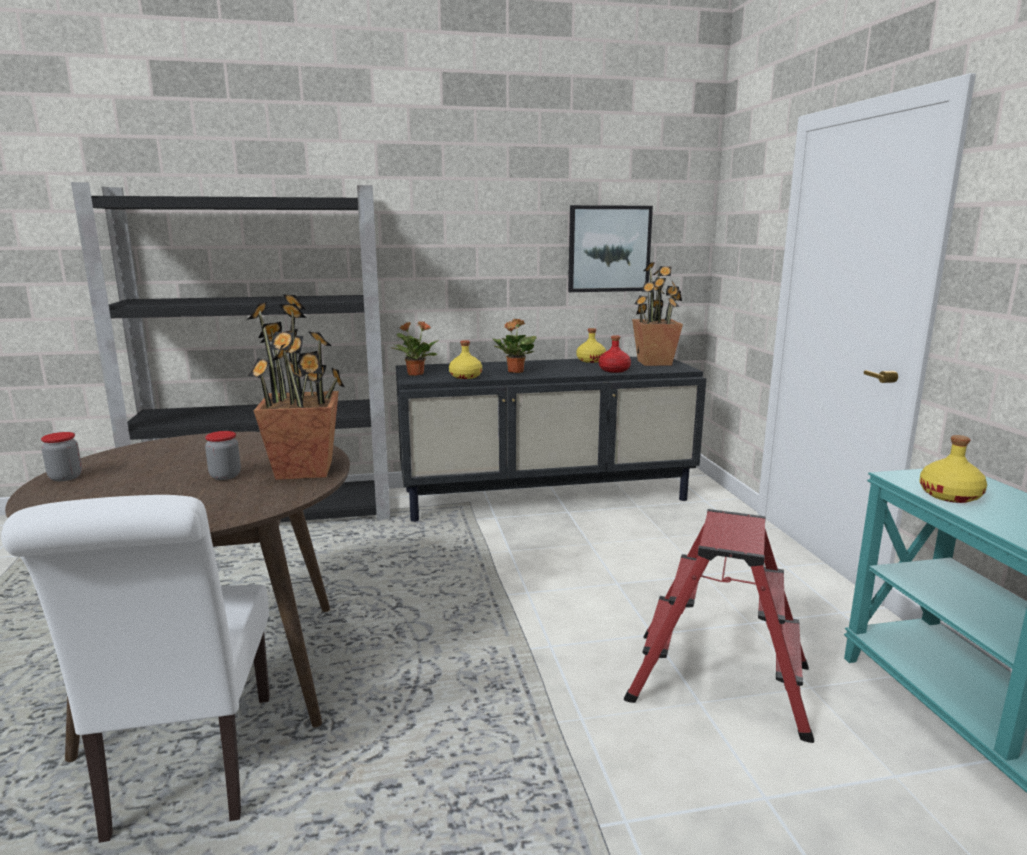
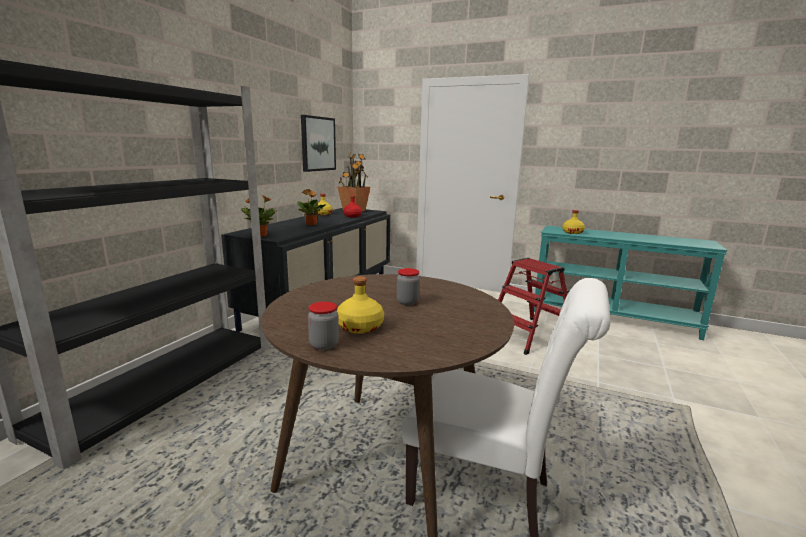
camera: 55 degrees left, 0 degrees up
(305, 470) = (427, 285): potted plant -> none
(465, 376) = (297, 231): yellow bottle -> yellow bottle (359, 327)

